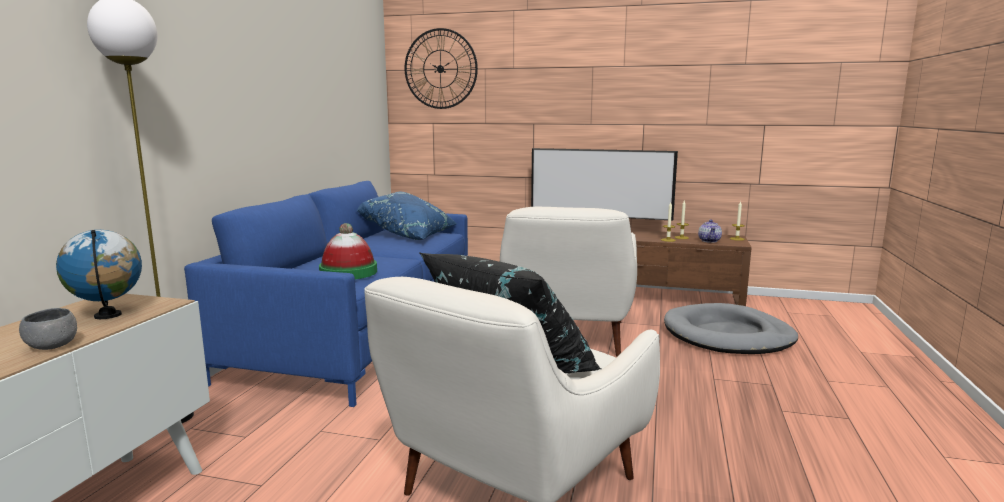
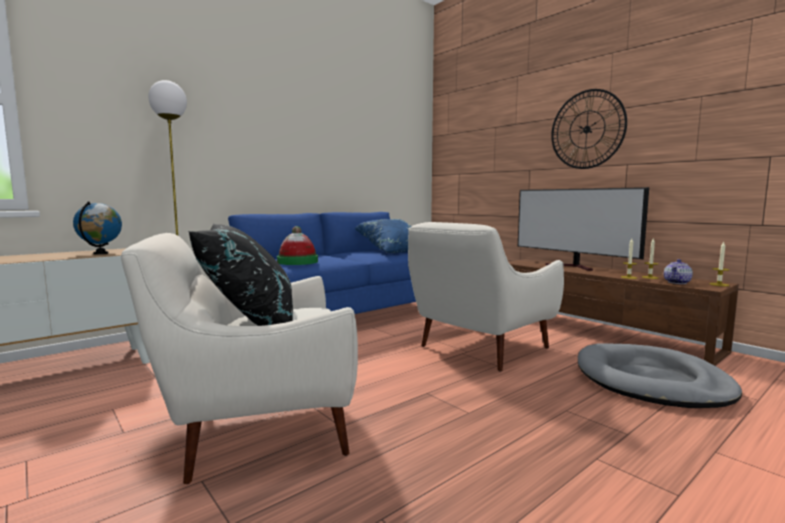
camera: 35 degrees right, 5 degrees down
(52, 346) = (45, 258): grey bowl -> none
(440, 69) = (464, 131): wall clock -> wall clock (587, 129)

